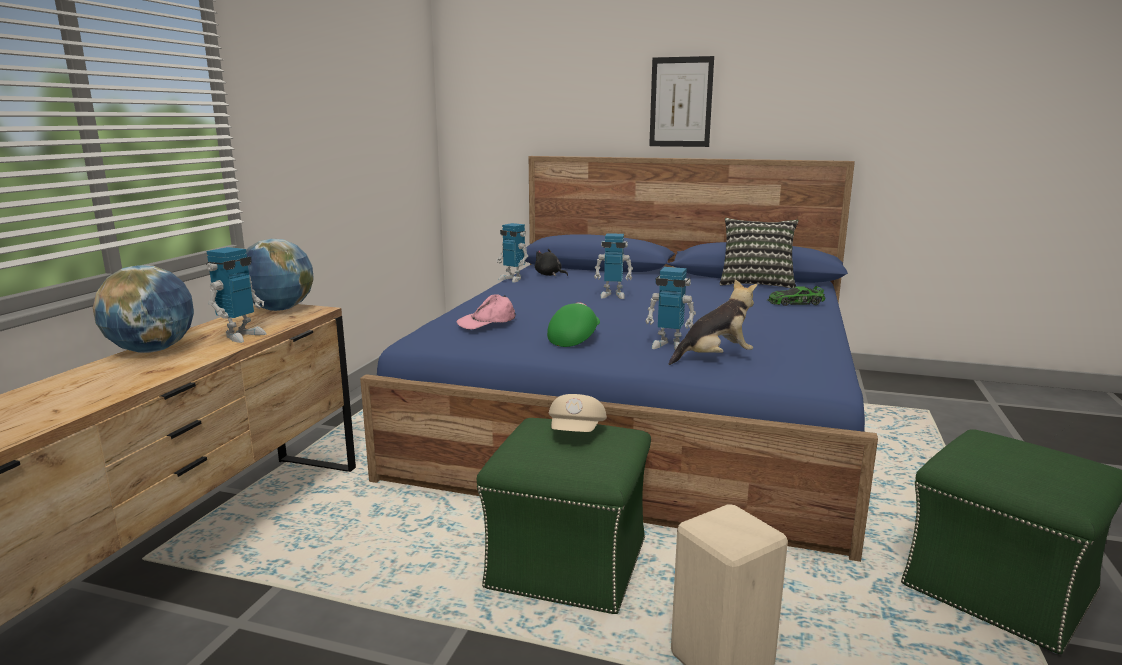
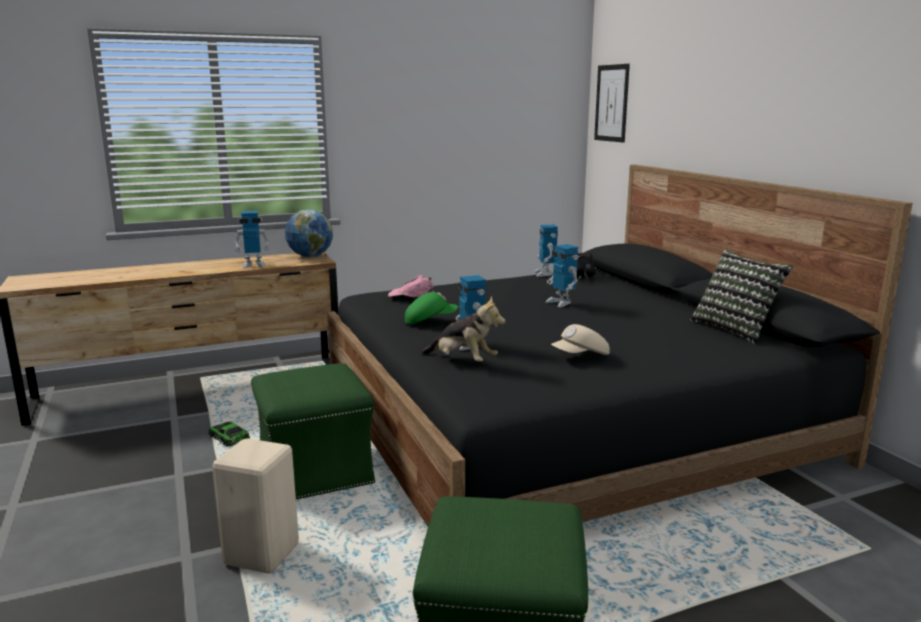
camera: 50 degrees right, 0 degrees up
(152, 350) = (211, 262): globe -> none
(577, 432) = (328, 378): beige cap -> beige cap (581, 357)
(643, 414) = (567, 422): blue bed -> black bed
(681, 102) = (752, 117): picture -> picture (611, 103)
(795, 302) = (701, 353): toy car -> toy car (228, 438)

